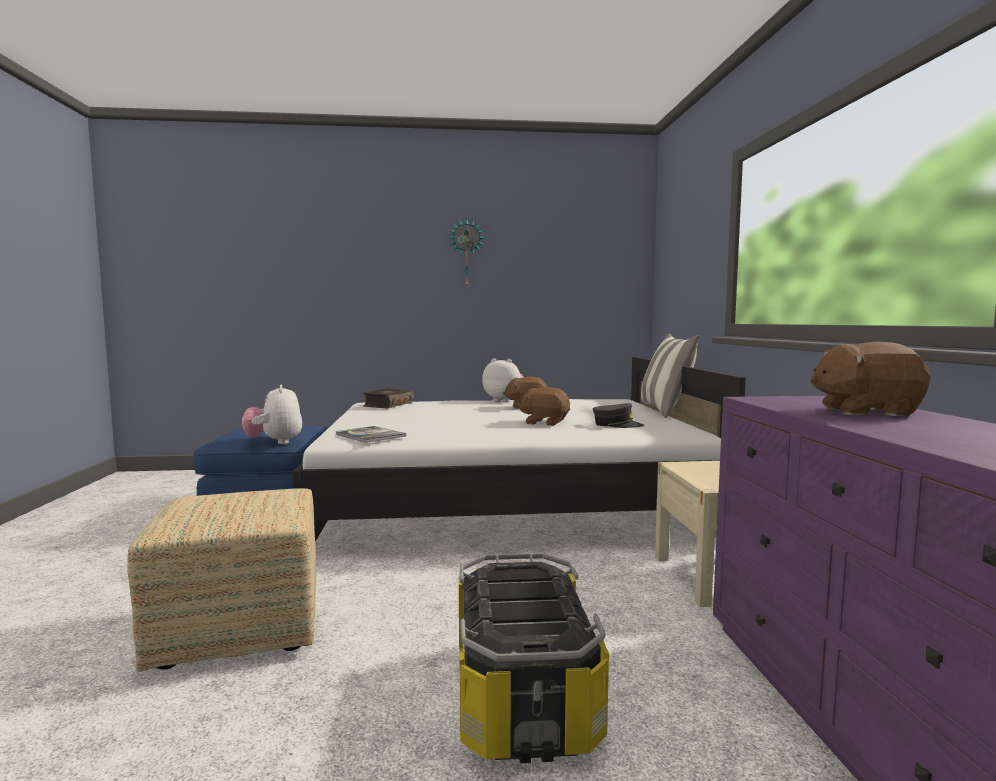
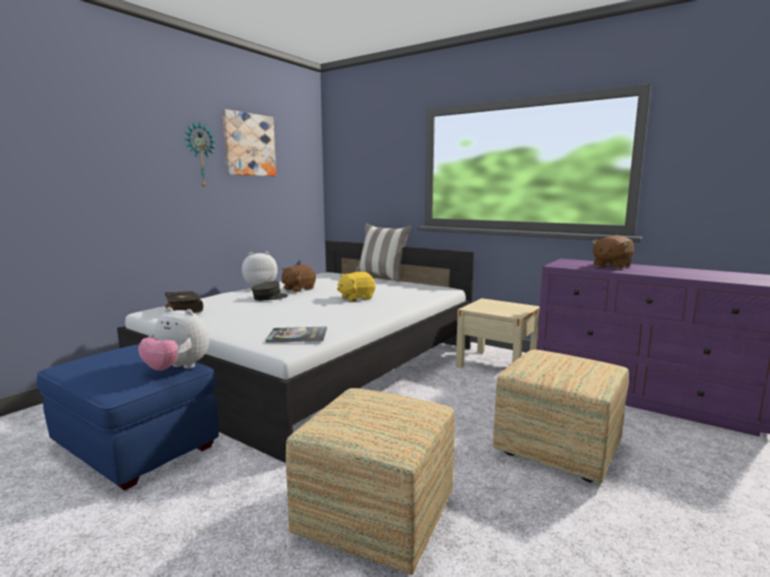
camera: 50 degrees left, 5 degrees up
(522, 696) = (556, 448): storage box -> ottoman
(532, 238) = (249, 145): none -> picture
(545, 422) = (356, 298): brown plush toy -> yellow plush toy
(617, 425) = (396, 291): grey cap -> grey cap (269, 298)

